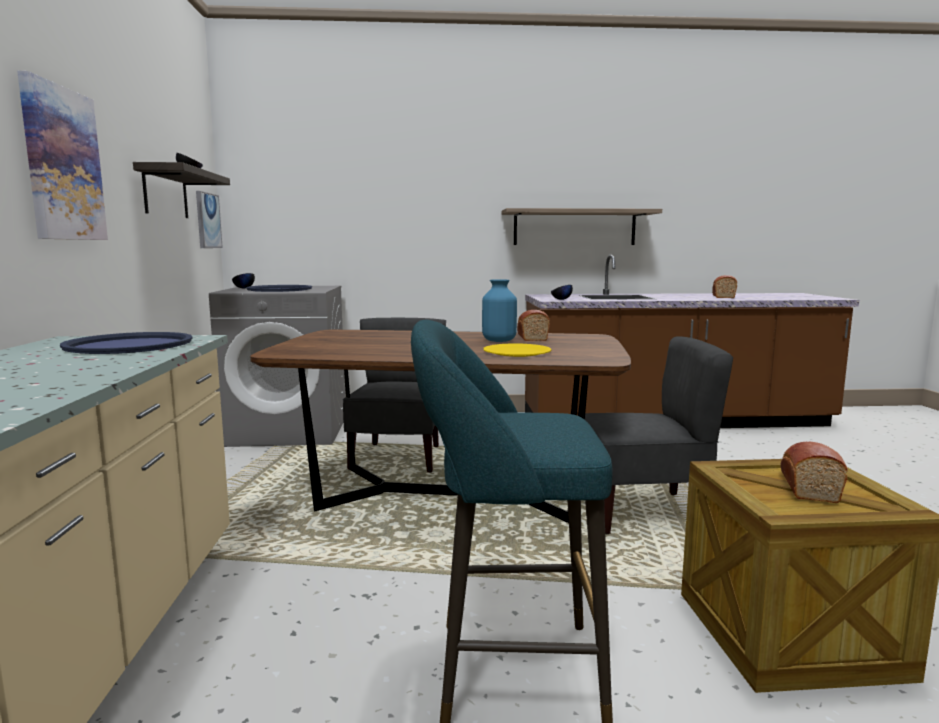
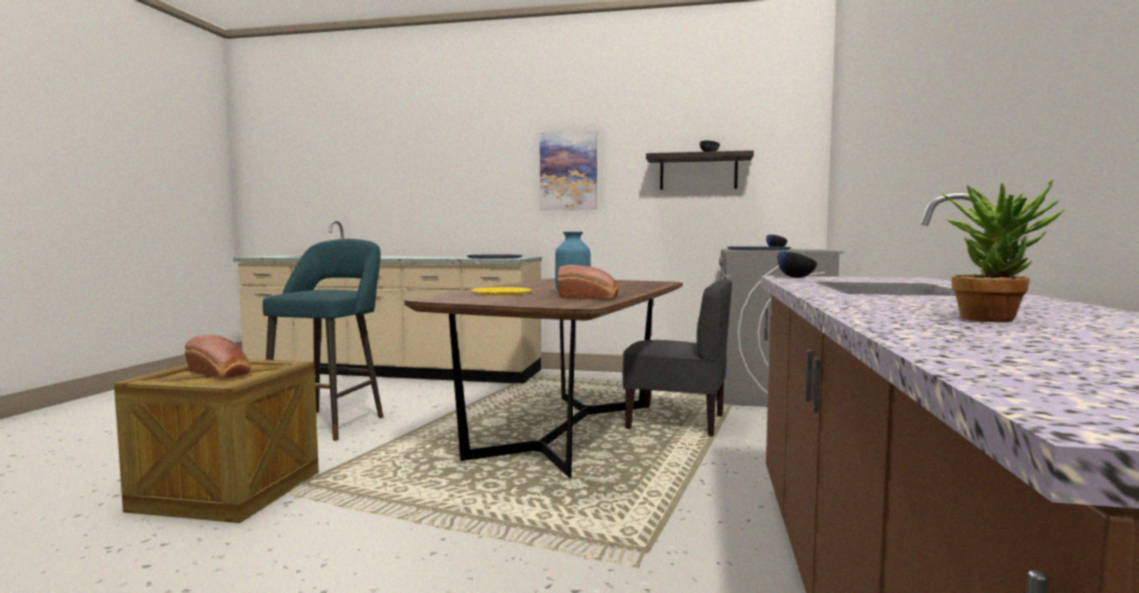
camera: 105 degrees right, 5 degrees down
(207, 220) = (788, 188): picture -> none
(574, 227) = (987, 136): shelf -> none
(641, 511) = (460, 494): grey chair -> none
(723, 296) = (994, 319): bread -> potted plant

